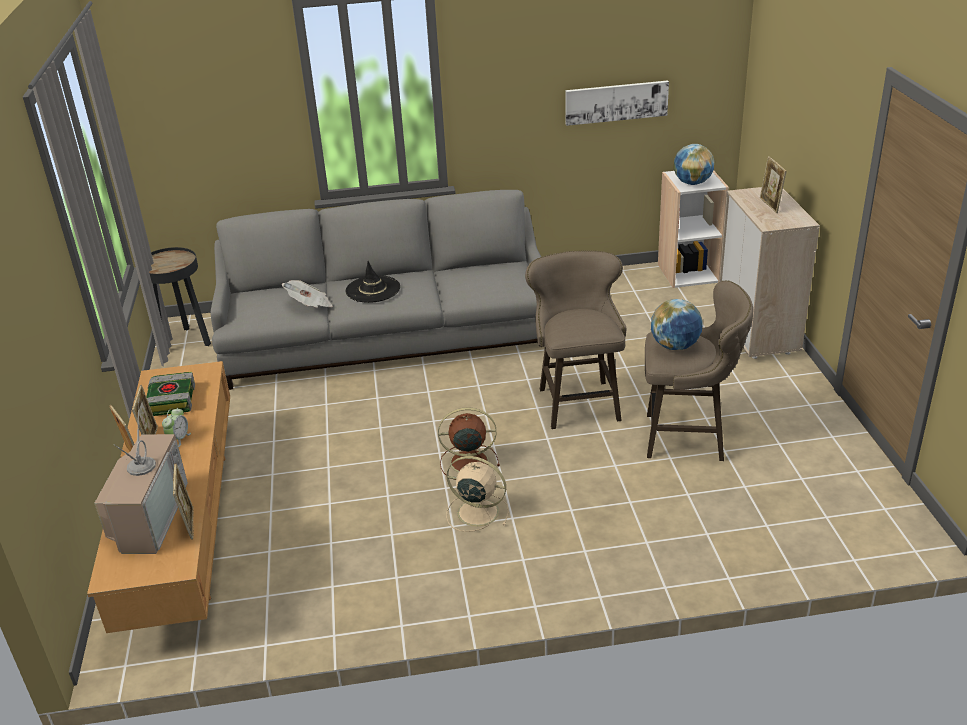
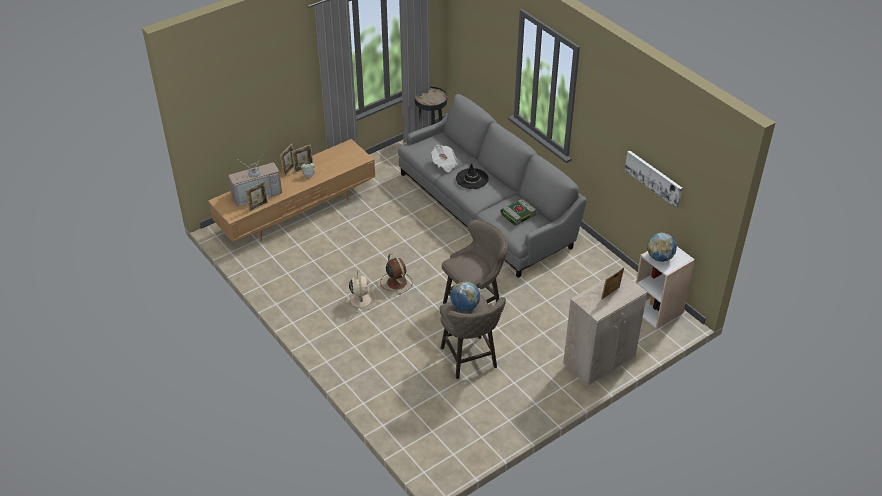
camera: 60 degrees right, 10 degrees up
(170, 400) = (334, 159): book -> book (518, 214)

